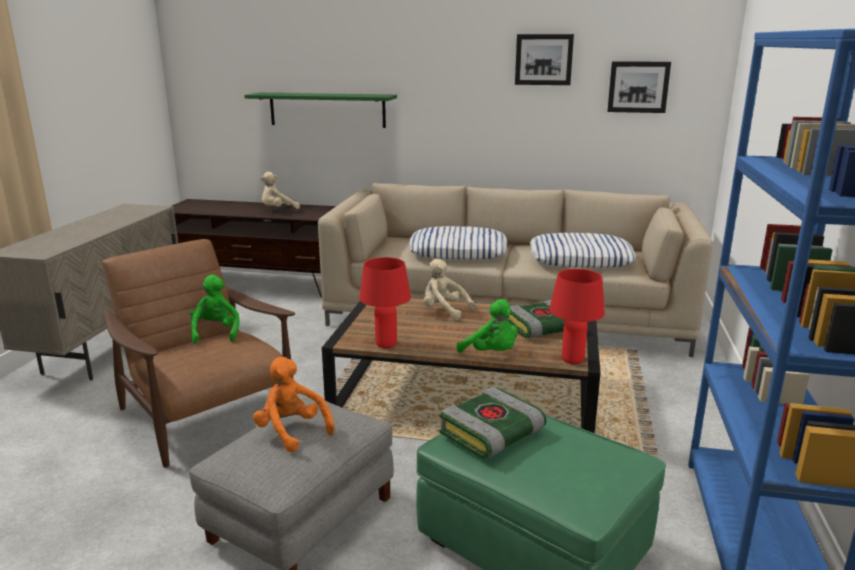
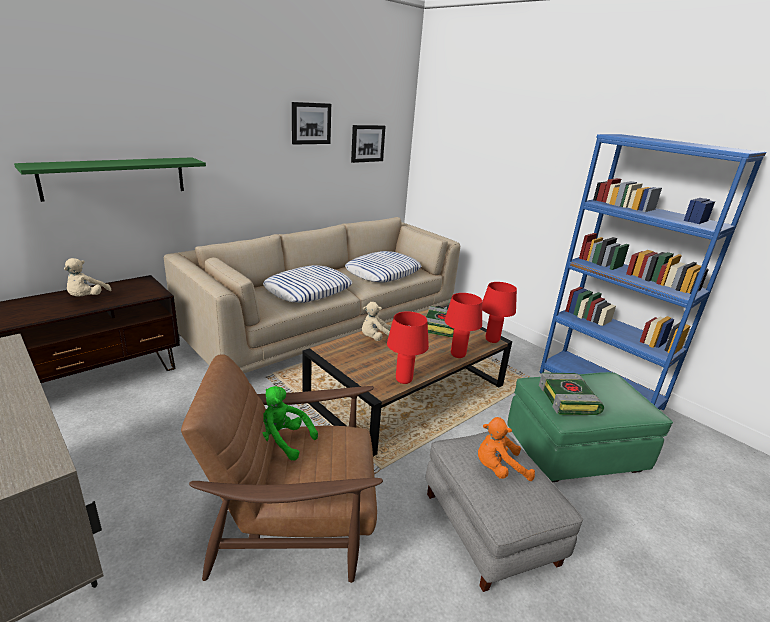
camera: 55 degrees left, 5 degrees up
(491, 353) = (458, 355): green plush toy -> red table lamp

